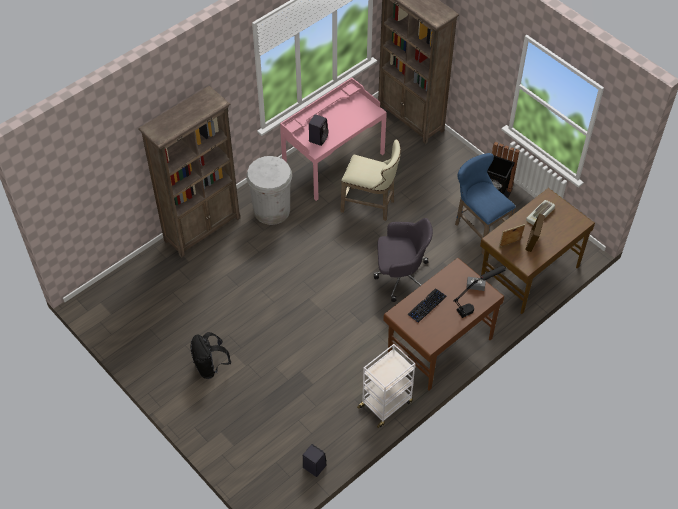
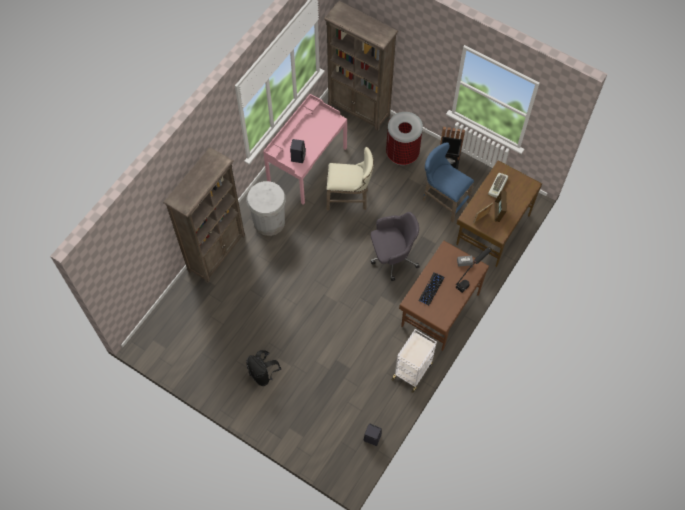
camera: 15 degrees left, 10 degrees up
(446, 172) = (402, 154): none -> trash can

